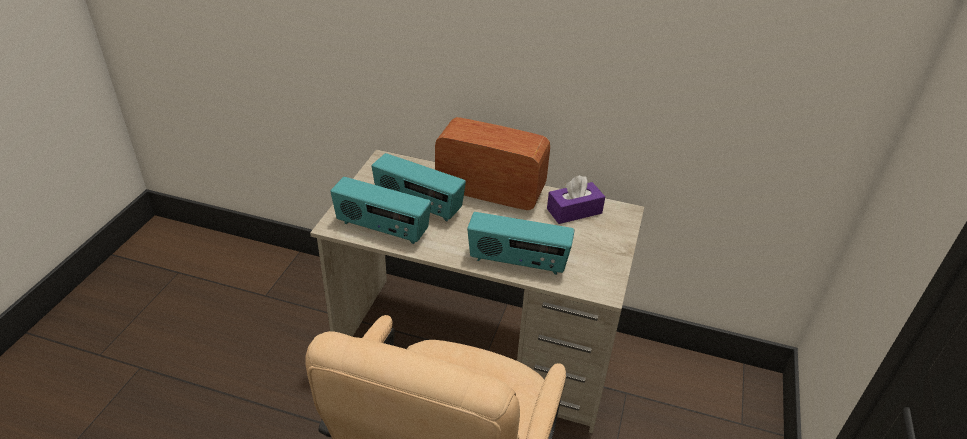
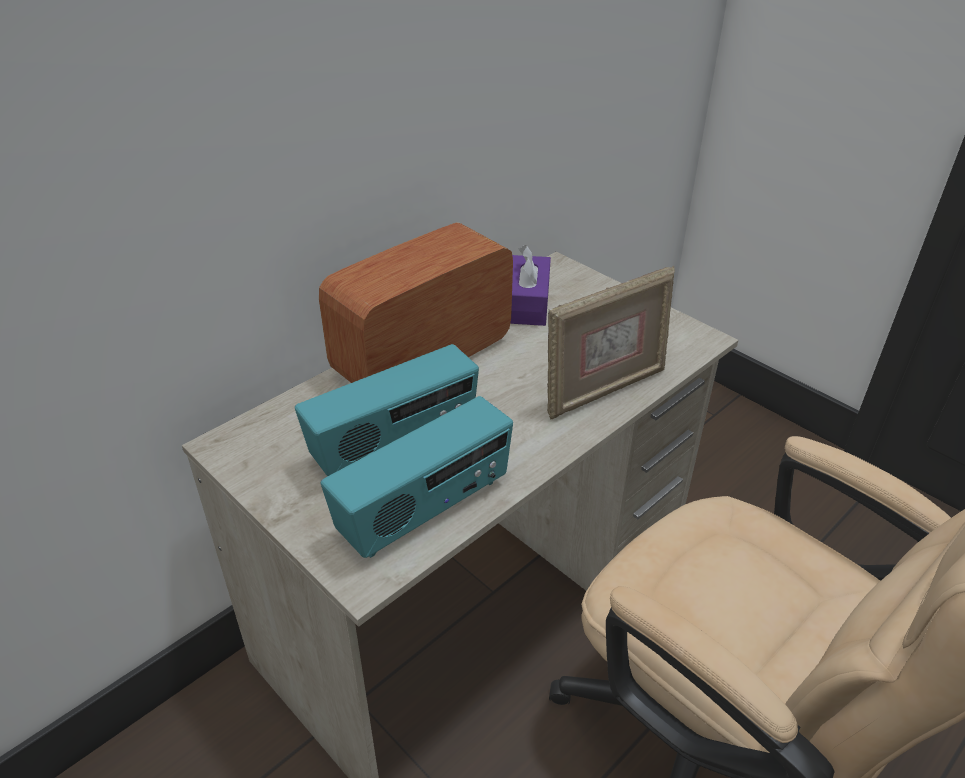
camera: 60 degrees left, 0 degrees up
(517, 262) = (604, 390): radio -> picture frame

